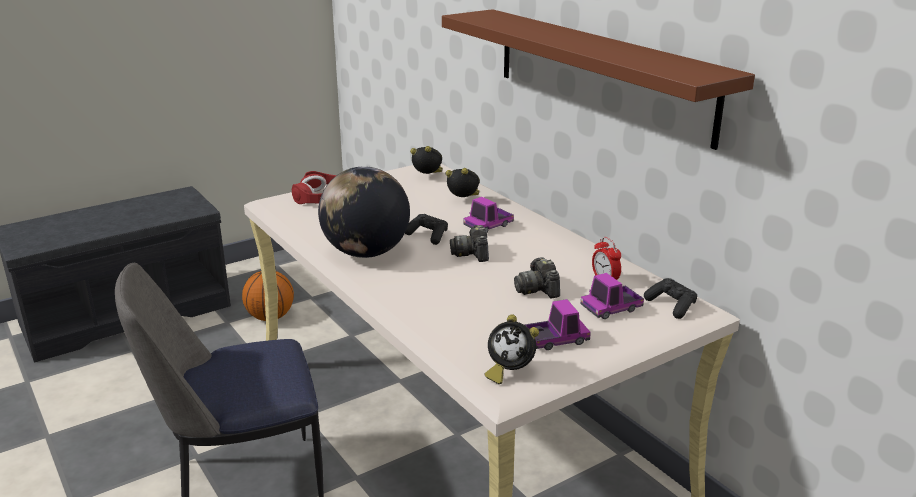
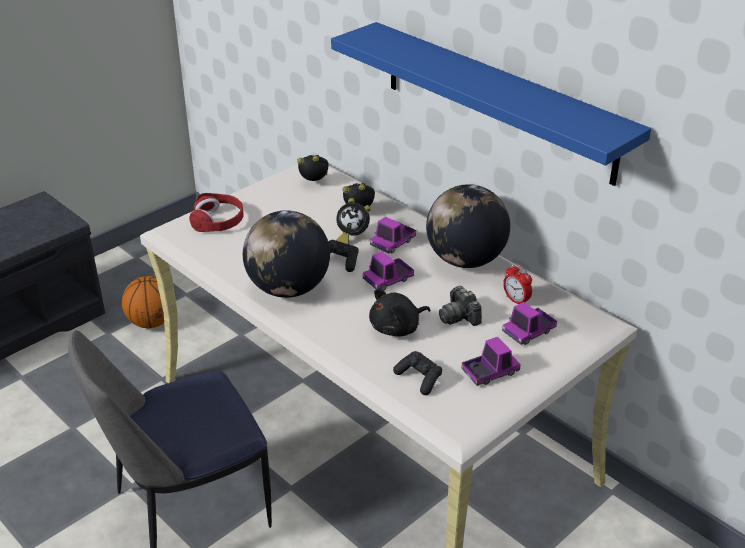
camera: 10 degrees left, 10 degrees up
(466, 293) = (397, 328): none -> black plush toy
(472, 254) = (388, 279): camera -> toy truck
(509, 372) = (459, 412): alarm clock -> alarm clock (352, 237)
(559, 245) = (465, 260): none -> globe
(599, 72) = (497, 101): brown shelf -> blue shelf
(671, 306) = (579, 323): black game controller -> black game controller (419, 379)

